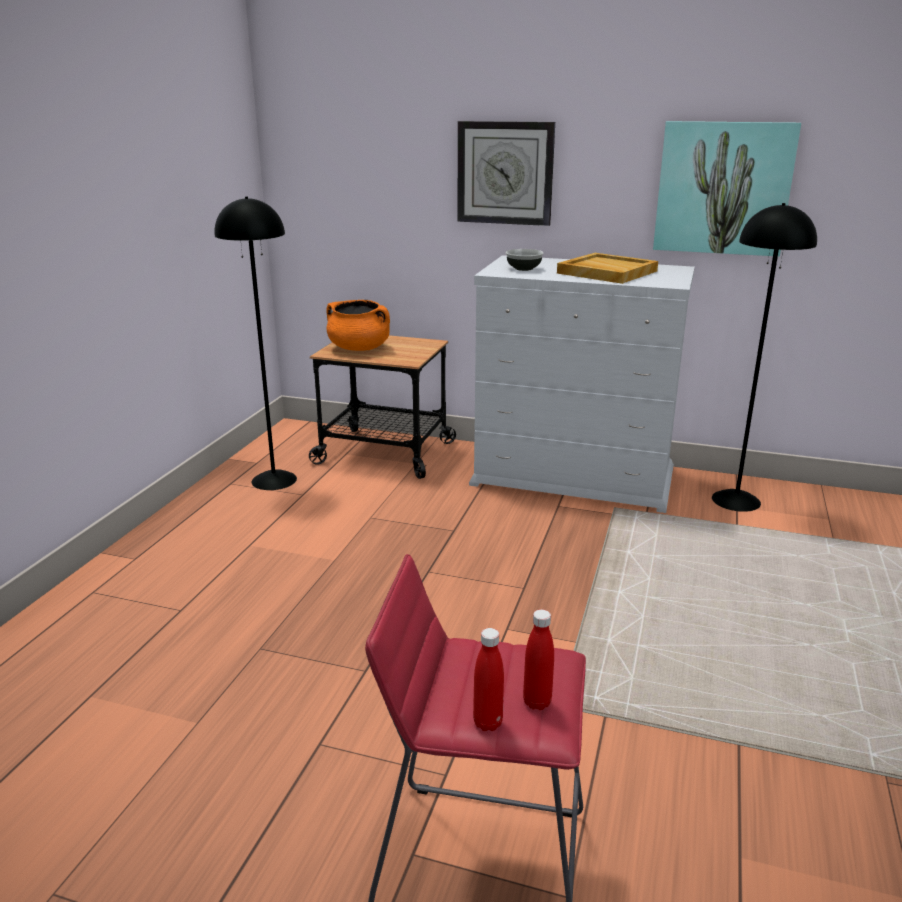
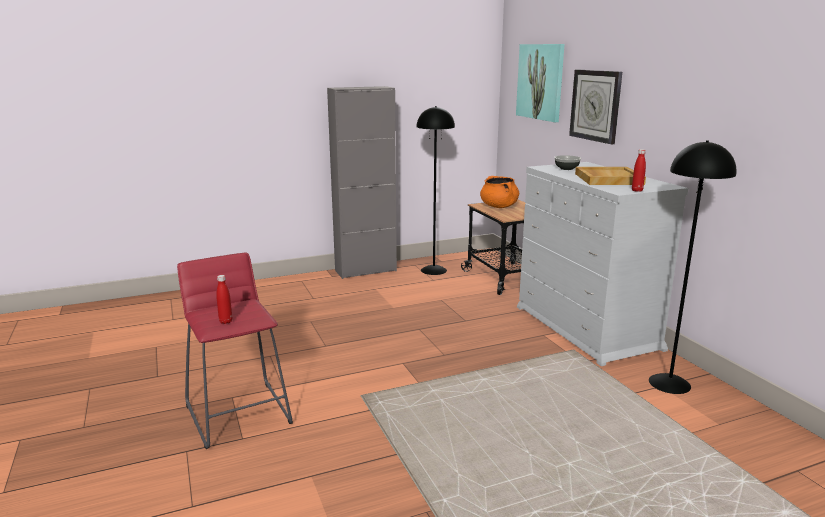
camera: 50 degrees right, 5 degrees down
(173, 524) = (365, 270): none -> grey cabinet
(487, 723) = (203, 317): red bottle -> red bottle (637, 190)
(723, 188) = (713, 128): picture -> picture (540, 82)

